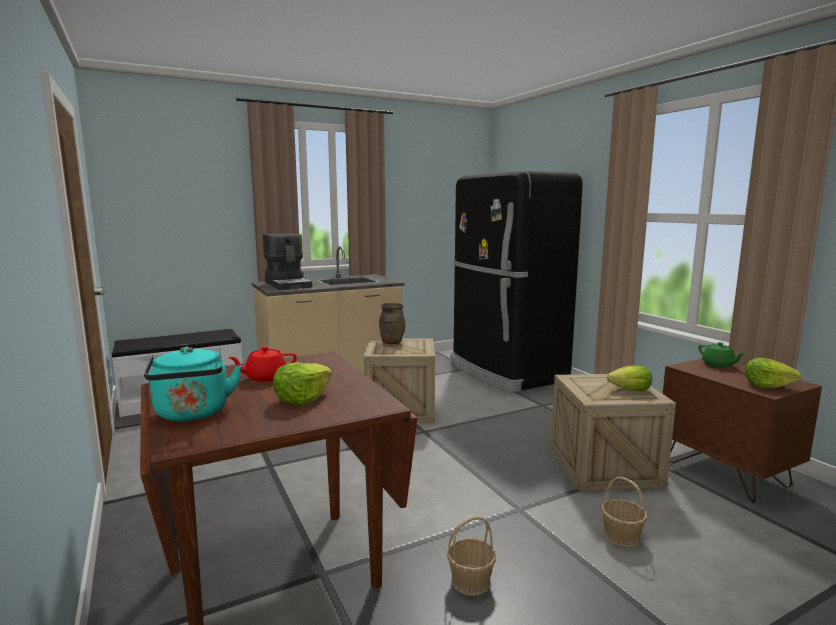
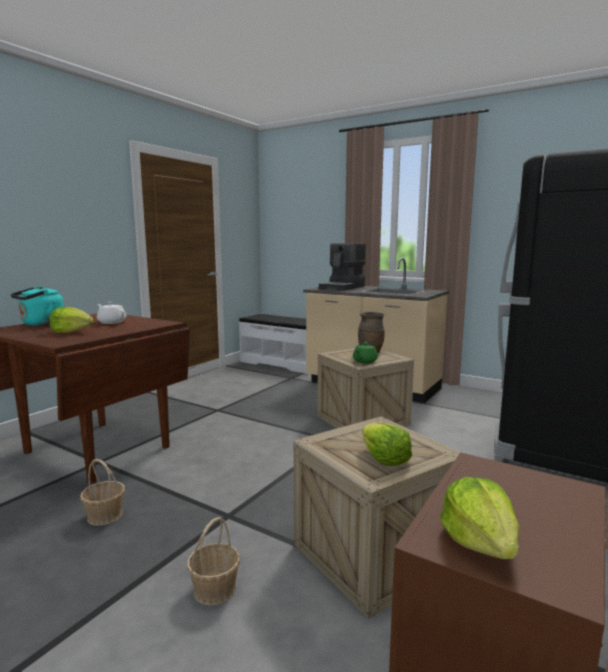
camera: 60 degrees right, 0 degrees up
(265, 377) = (111, 322): red teapot -> white teapot
(718, 365) = (548, 493): green teapot -> green teapot (364, 361)

